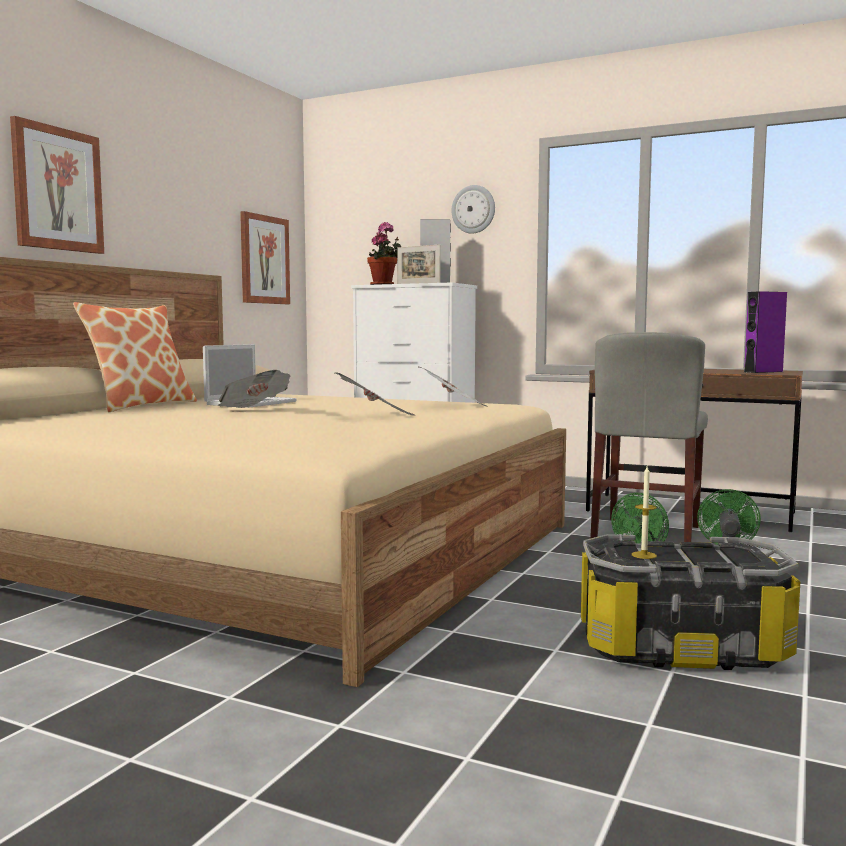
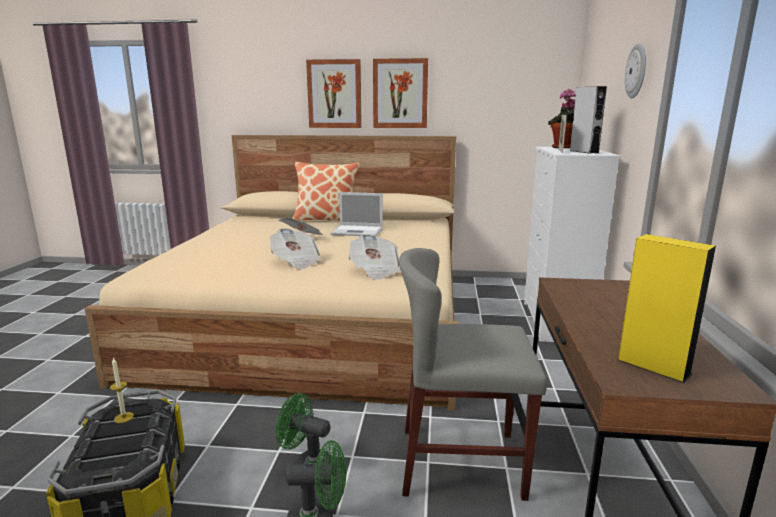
camera: 70 degrees right, 10 degrees up
(264, 260) = (517, 120): picture -> picture (400, 94)
(763, 372) = (653, 366): purple speaker -> yellow speaker

